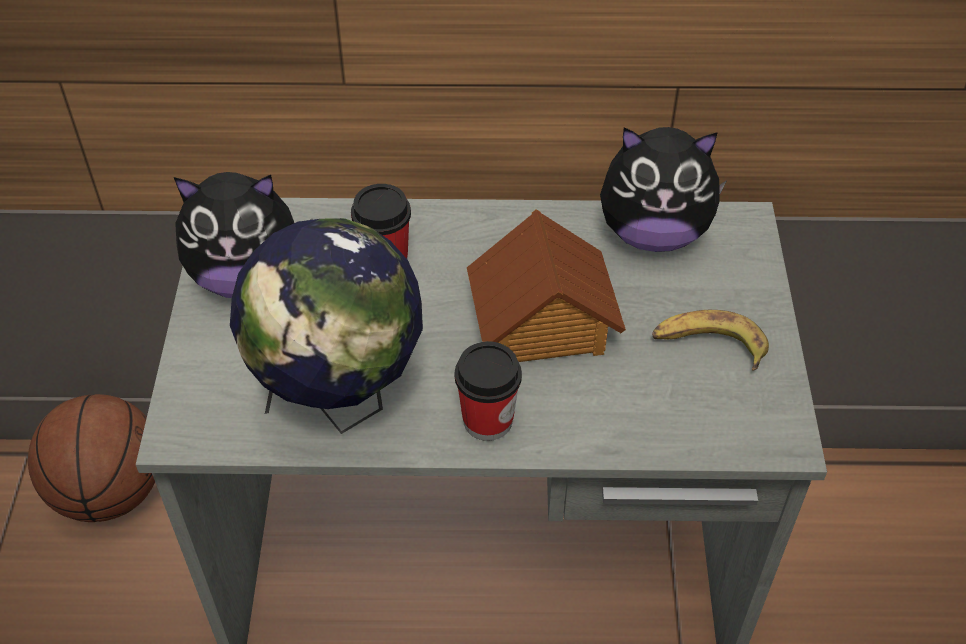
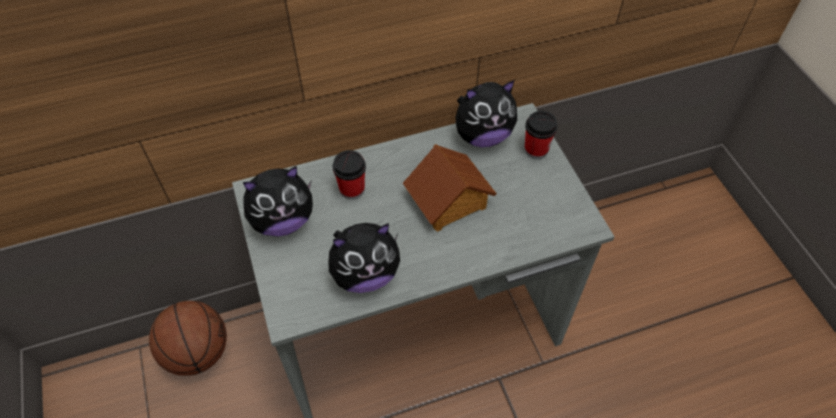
camera: 20 degrees left, 5 degrees up
(341, 402) = (365, 274): globe -> plush toy
(487, 420) = (444, 261): cup -> cup (536, 150)
(708, 345) = (534, 188): banana -> none

